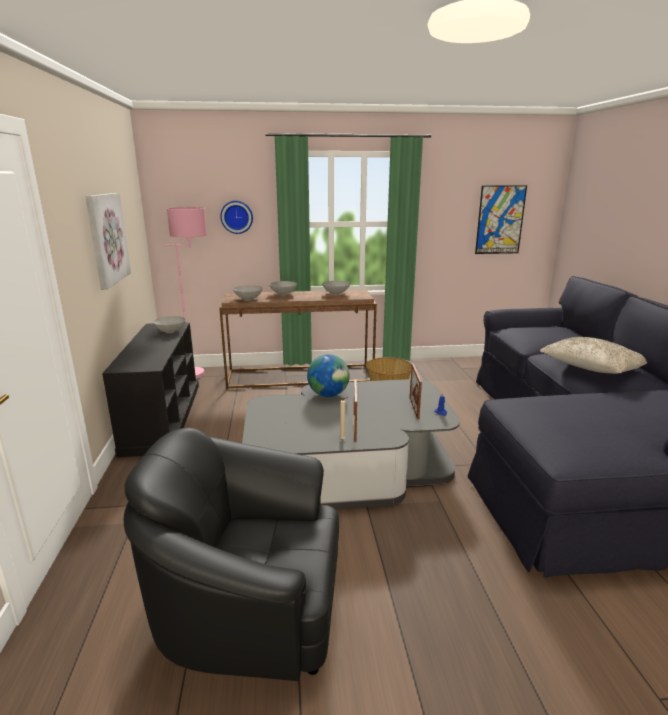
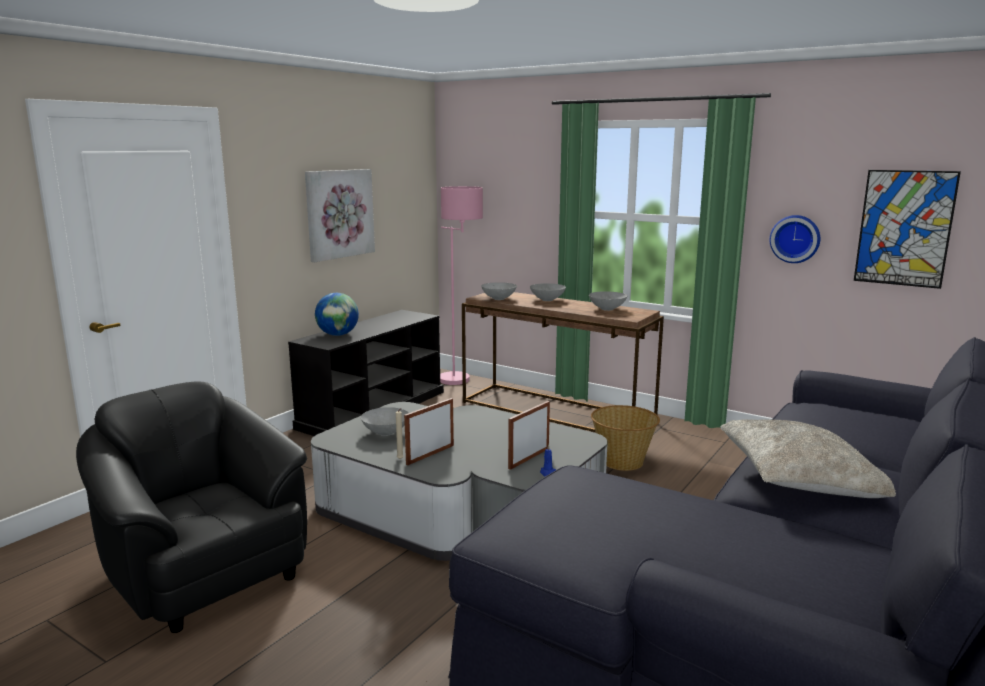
camera: 40 degrees right, 5 degrees down
(170, 332) = (404, 320): grey bowl -> grey bowl (385, 433)
(237, 217) = (522, 200): wall clock -> wall clock (795, 238)
(328, 395) = (470, 419): globe -> globe (338, 335)

